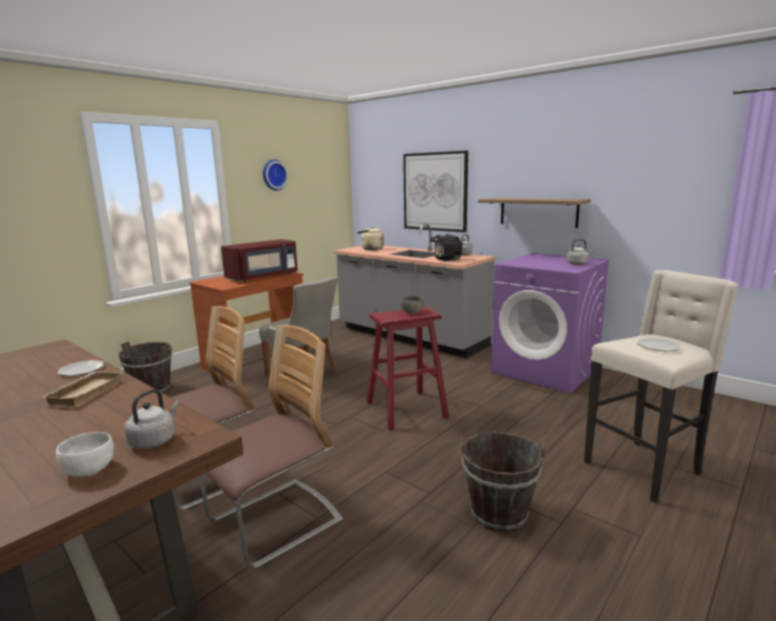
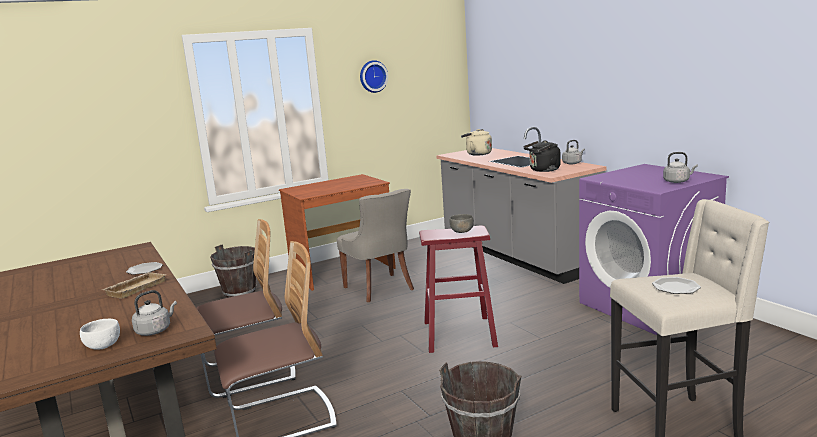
camera: 20 degrees right, 0 degrees up
(263, 277) = (348, 185): red microwave -> none
(435, 192) = (546, 89): picture -> none
(538, 212) = (651, 115): shelf -> none

